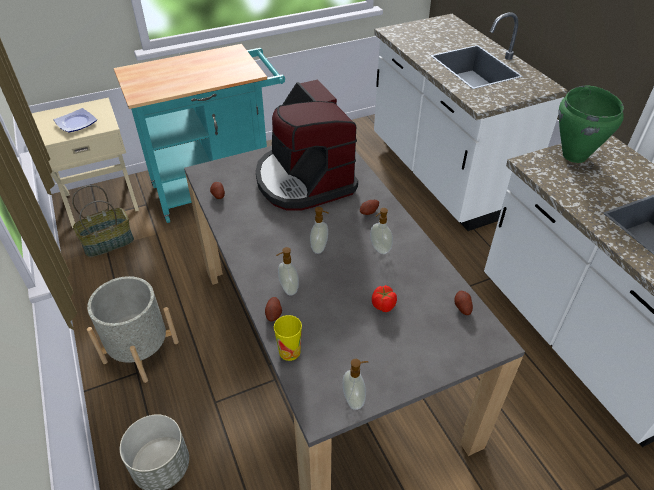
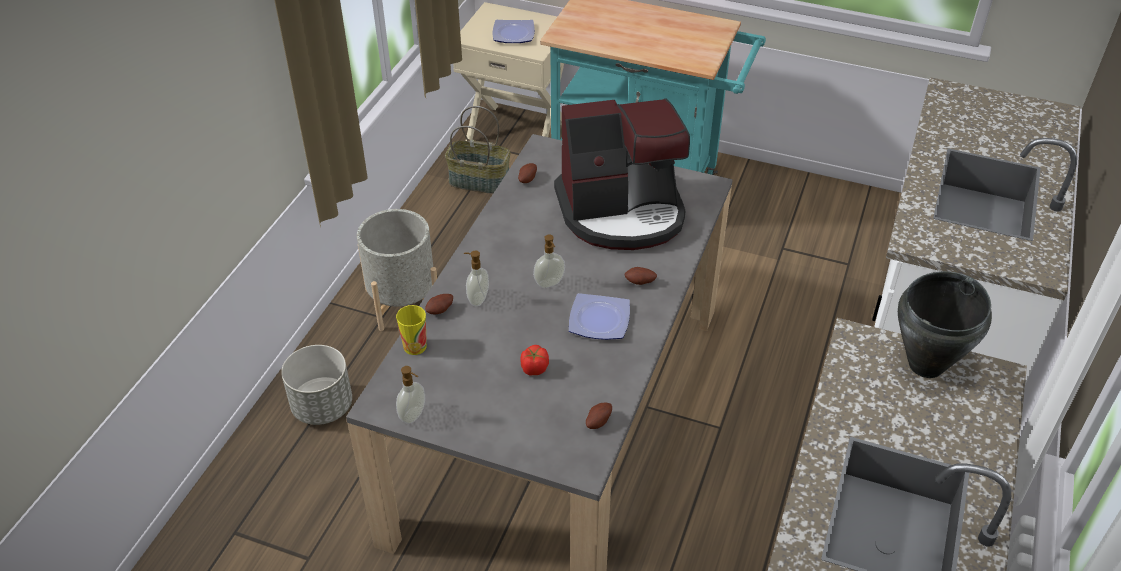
camera: 45 degrees right, 0 degrees up
(304, 180) = (622, 212): coffee machine -> coffee machine turned 120 degrees counterclockwise
(379, 249) = (600, 321): soap dispenser -> plate
(574, 156) = (927, 365): green cooking pot -> black cooking pot

